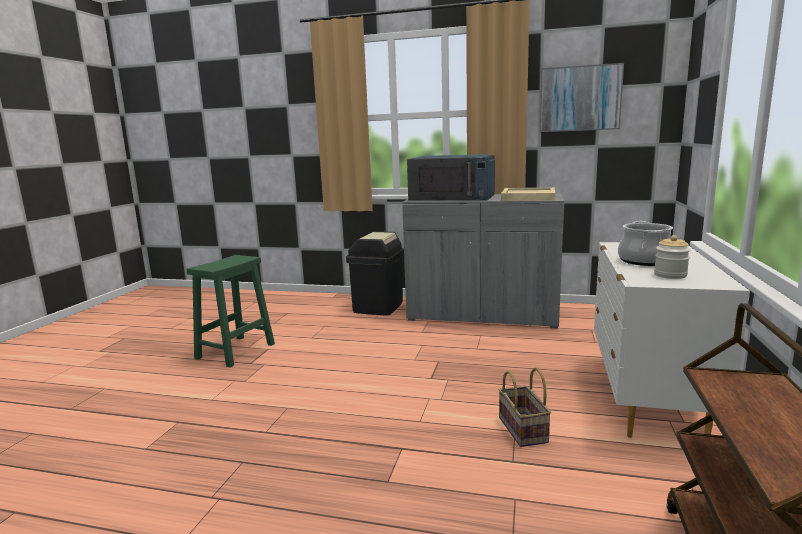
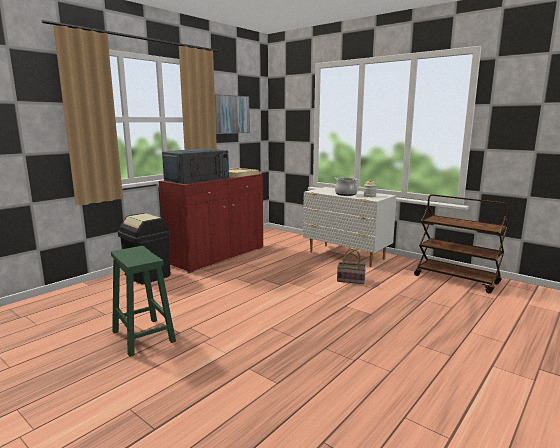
camera: 65 degrees left, 0 degrees up
(482, 315) = (217, 256): grey cabinet -> red cabinet

